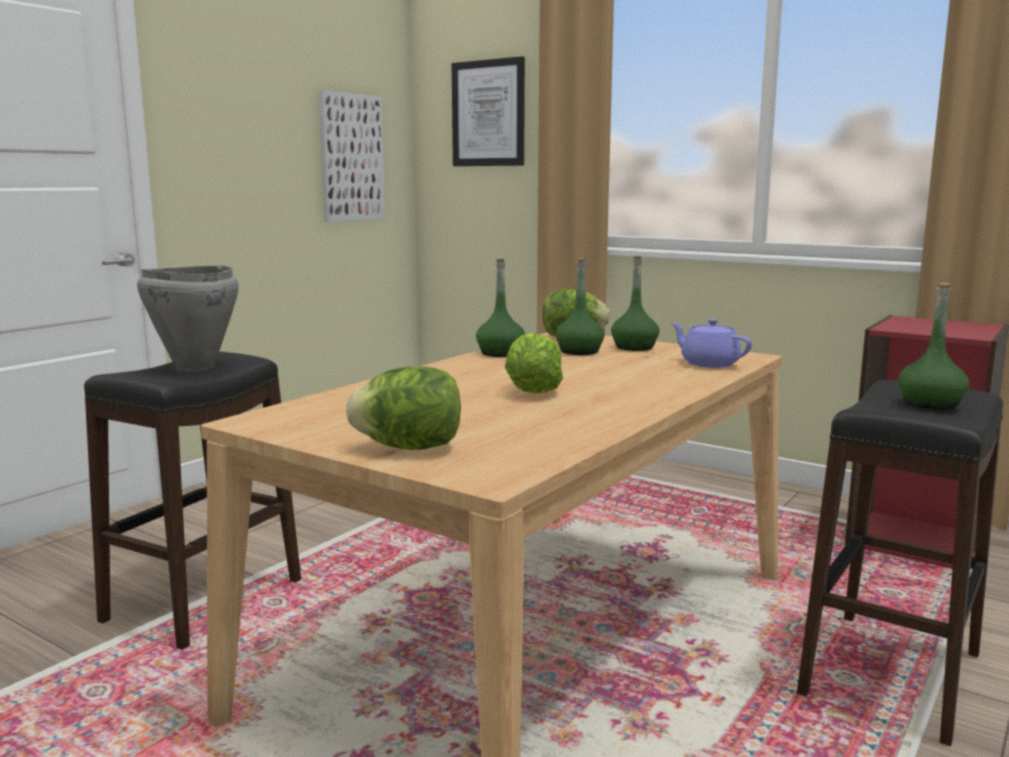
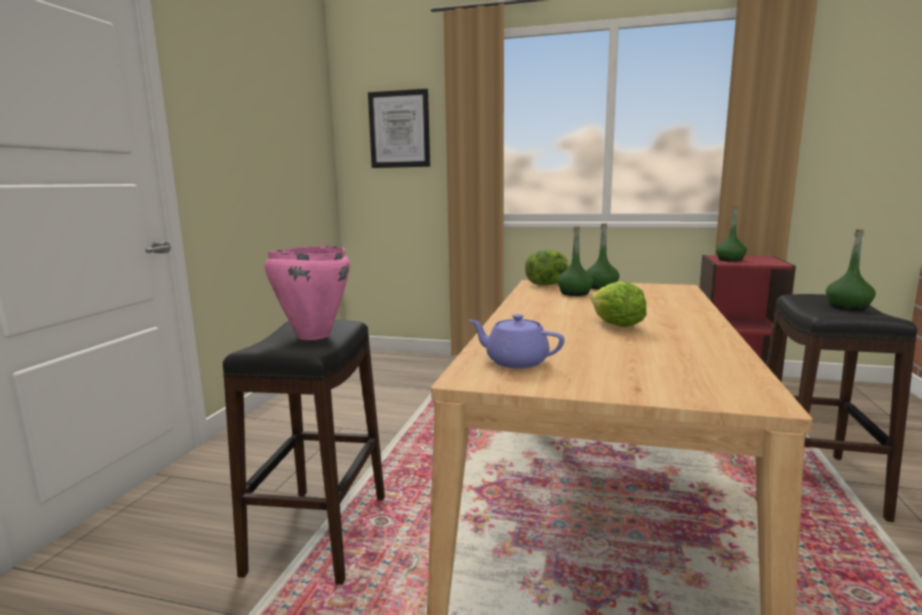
camera: 20 degrees left, 0 degrees up
(194, 367) = (312, 335): grey cooking pot -> pink cooking pot
(351, 158) = (302, 161): picture -> none
(409, 448) = (643, 383): lettuce -> none
(500, 353) = (526, 299): green bottle -> green bottle (730, 260)
(708, 364) = (671, 294): purple teapot -> purple teapot (515, 361)

